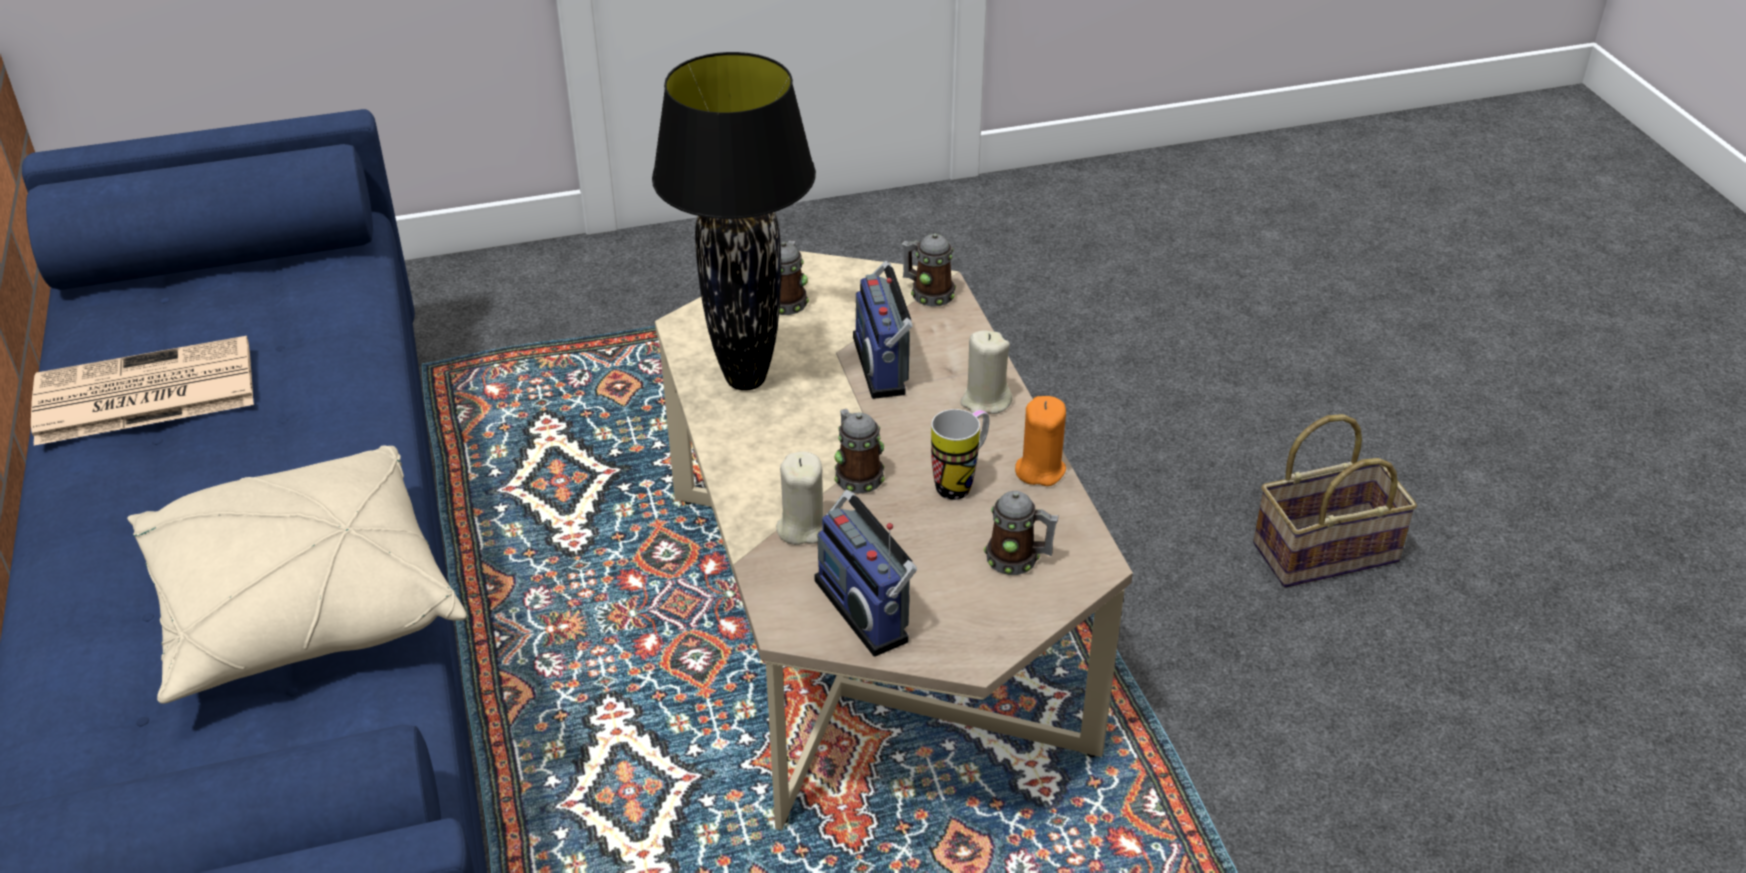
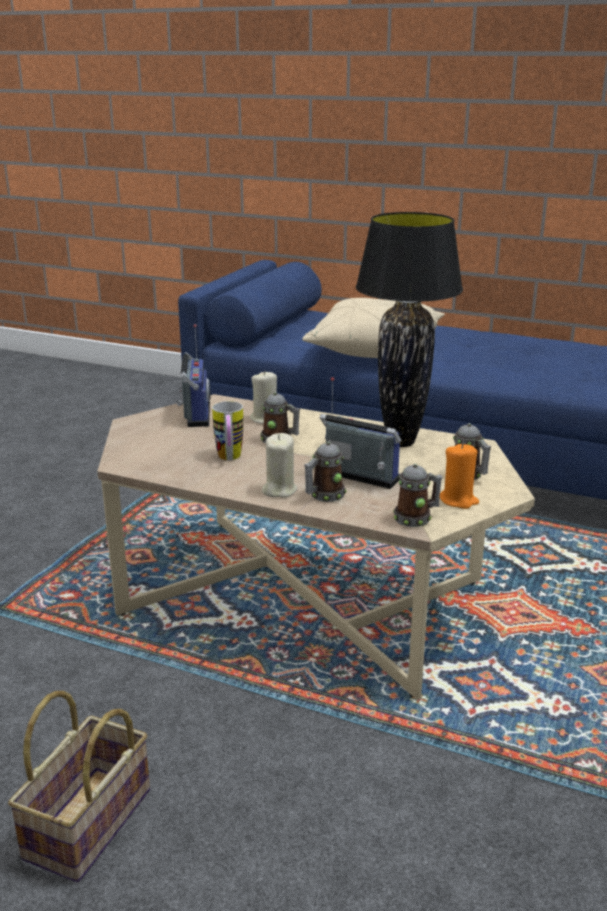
camera: 130 degrees right, 15 degrees down
(142, 394) = (562, 348): newspaper -> none
(867, 608) = (195, 414): radio -> radio turned 75 degrees clockwise
(1018, 559) = (157, 450): mug -> mug (323, 496)
(1039, 470) = (201, 480): orange candle -> orange candle (458, 500)

